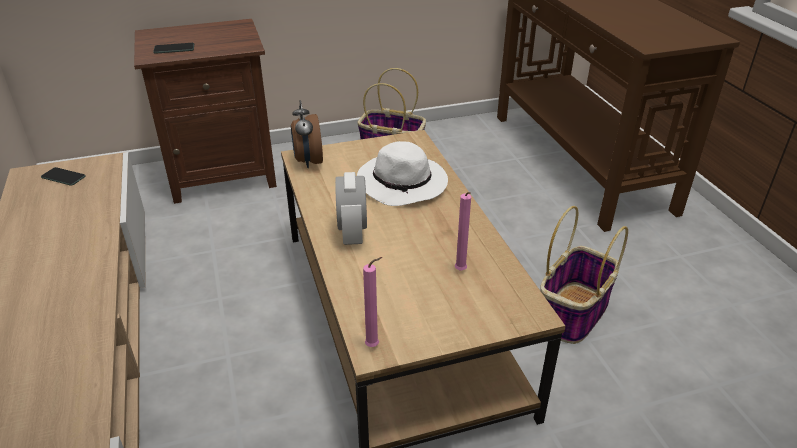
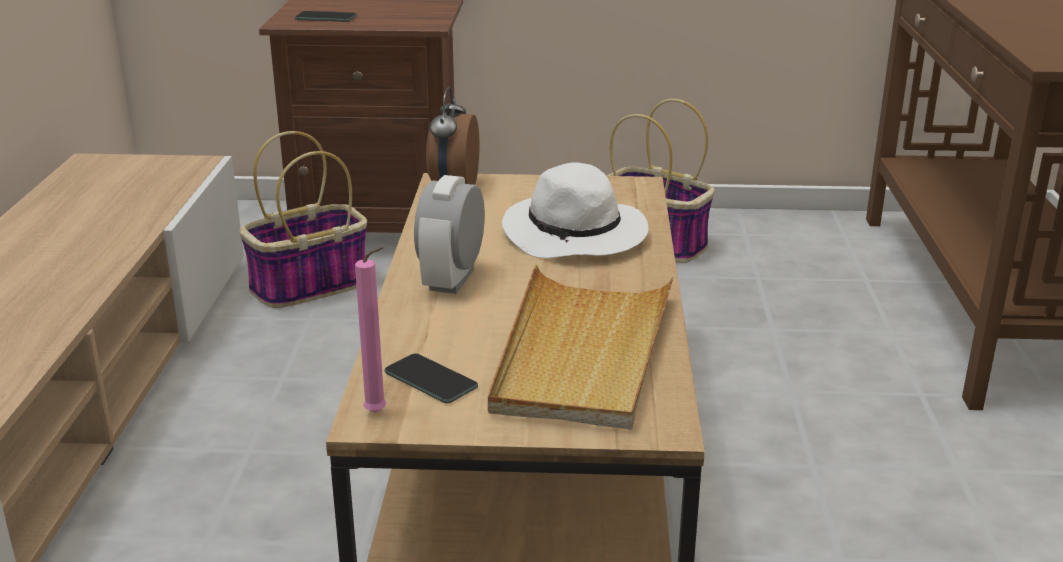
camera: 20 degrees right, 10 degrees down
(63, 177) = (130, 171): phone -> phone (430, 380)
(461, 271) = (582, 353): pink candle -> beige tray
(572, 314) = (834, 516): basket -> basket (309, 287)

